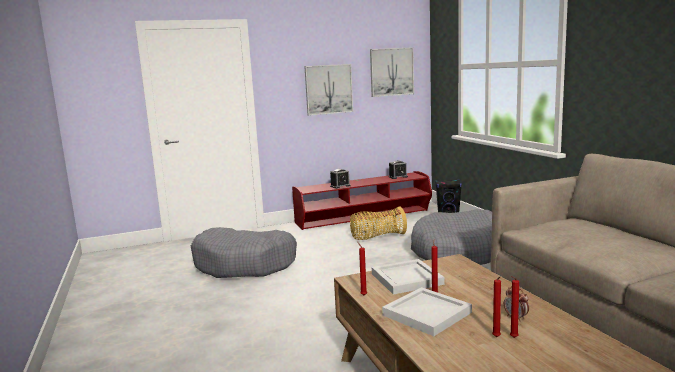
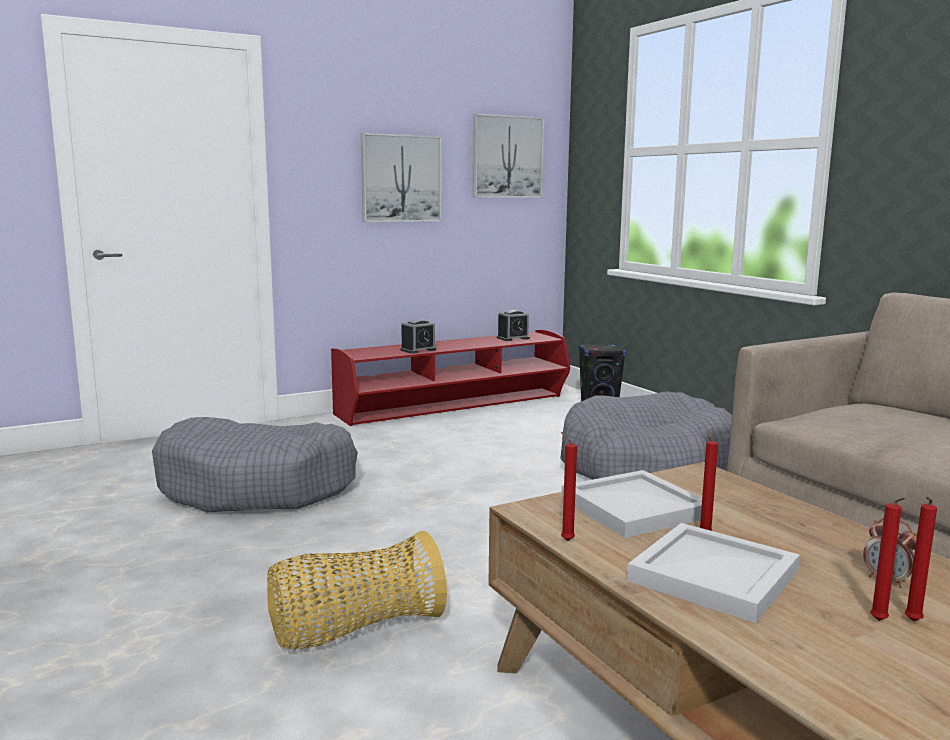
camera: 10 degrees left, 0 degrees up
(377, 237) = (489, 439): basket -> basket (354, 630)

